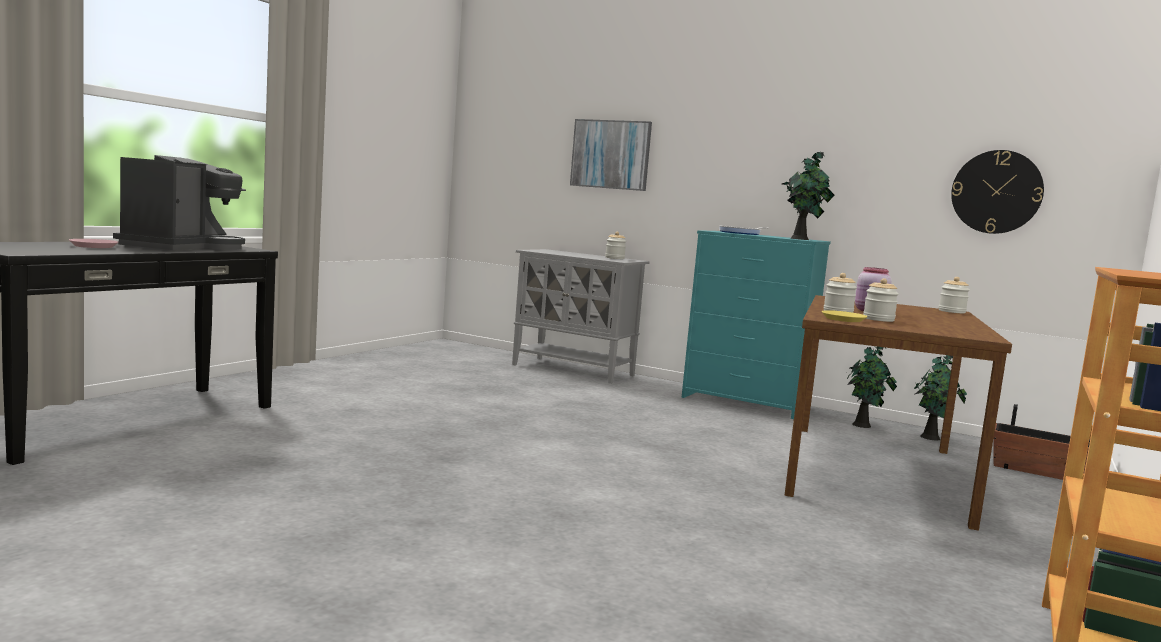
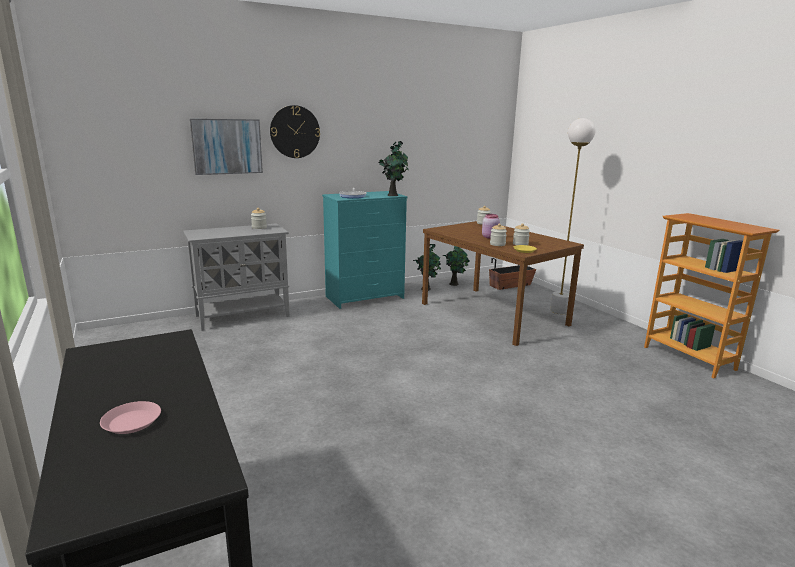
camera: 55 degrees left, 10 degrees up
(182, 247) = (143, 369): coffee machine -> none
(996, 192) = (459, 153): wall clock -> wall clock (295, 132)
(1023, 516) = (559, 311): none -> white floor lamp

